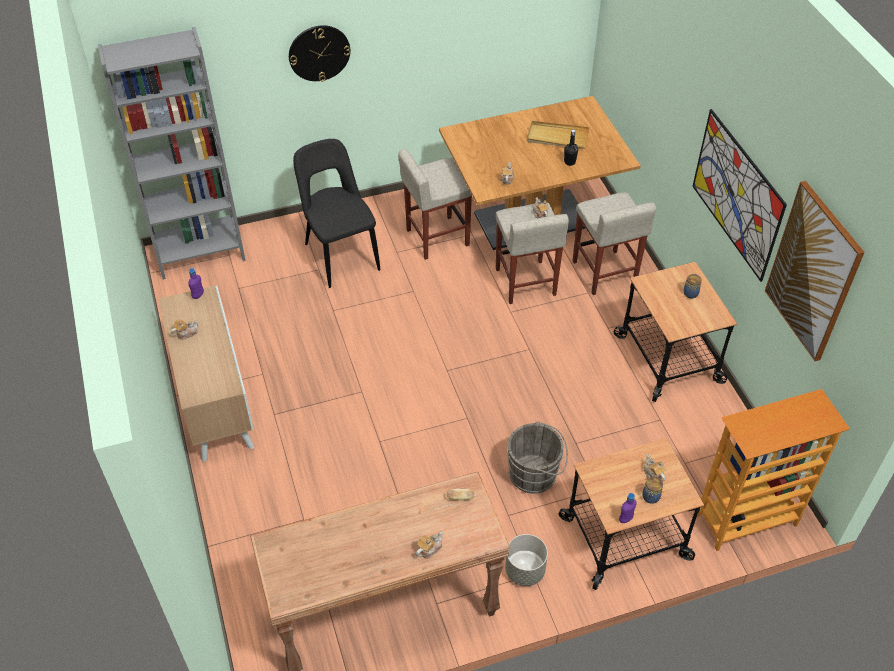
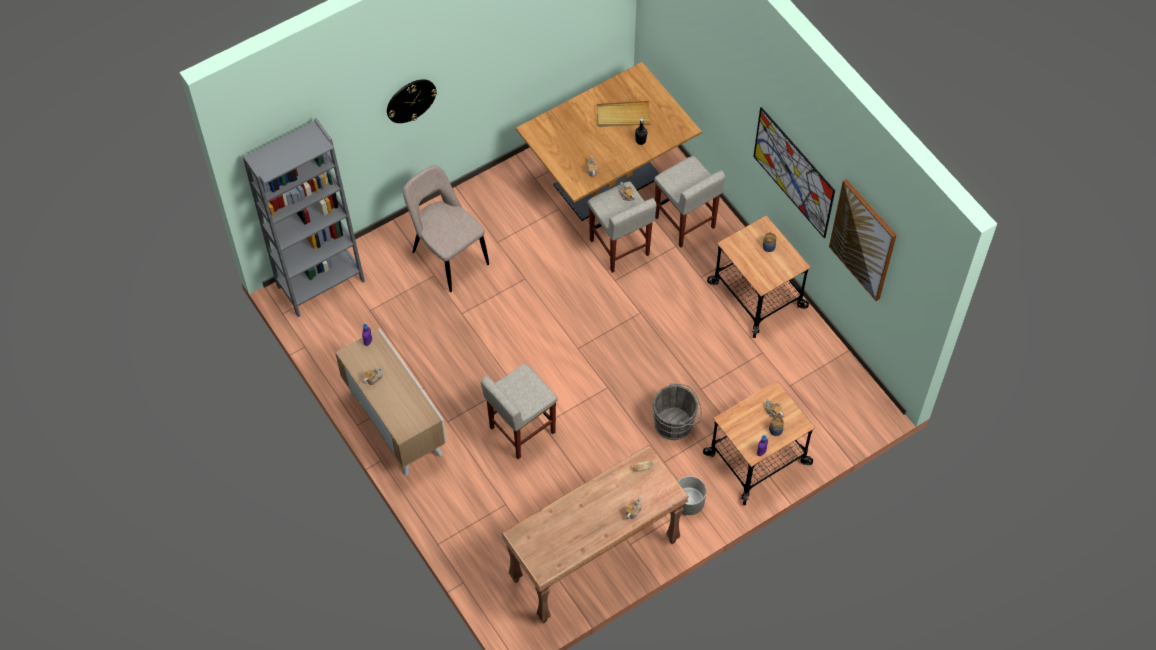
camera: 15 degrees left, 10 degrees up
(340, 254) = (447, 256): black chair -> beige chair
(436, 238) = (528, 219): beige stool -> beige stool (521, 430)
(746, 521) = (846, 423): bookcase -> none

